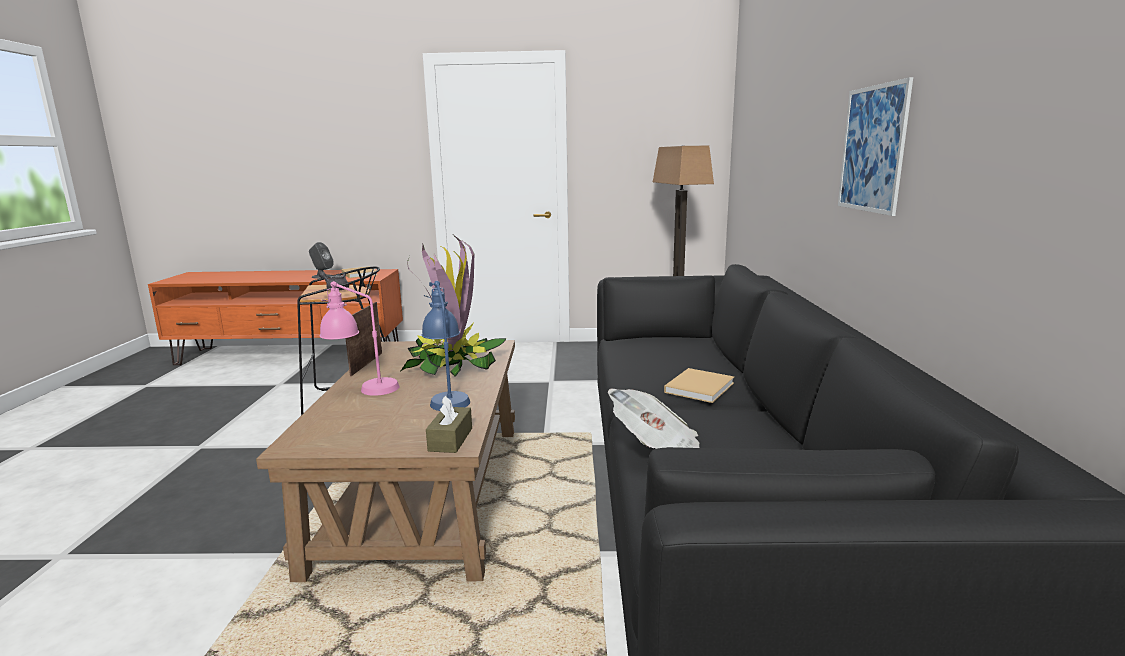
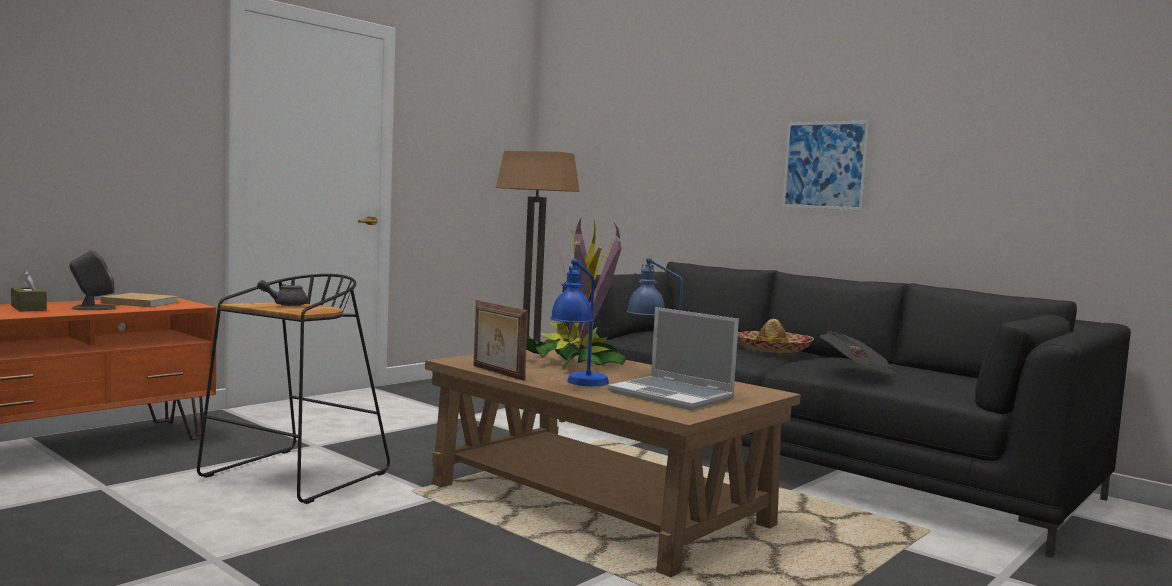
camera: 50 degrees left, 10 degrees down
(363, 390) = (578, 384): pink table lamp -> blue table lamp
(371, 422) = (673, 396): none -> laptop
(450, 439) = (756, 391): brown tissue box -> brown tissue box (28, 308)
(700, 387) = (772, 349): beige book -> hat

